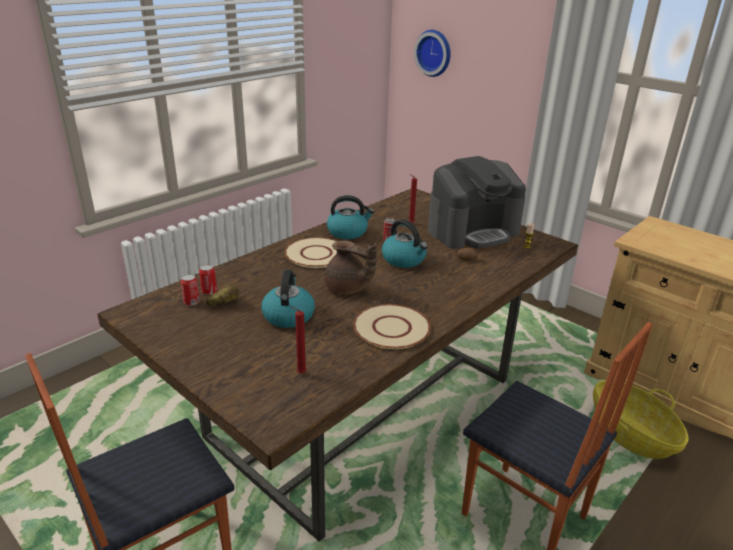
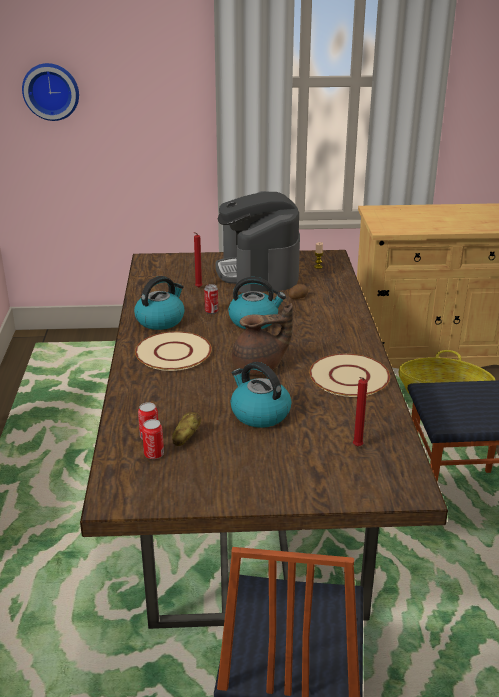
camera: 45 degrees left, 0 degrees up
(473, 231) = (258, 272): coffee machine -> coffee machine turned 150 degrees clockwise

